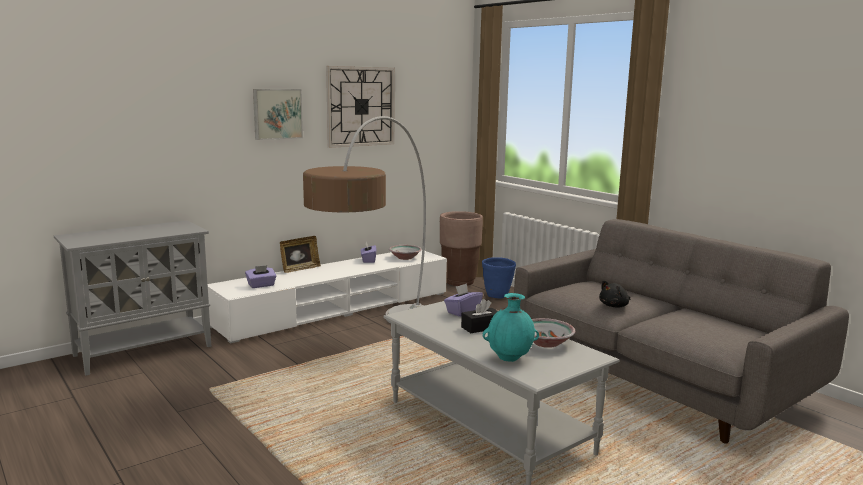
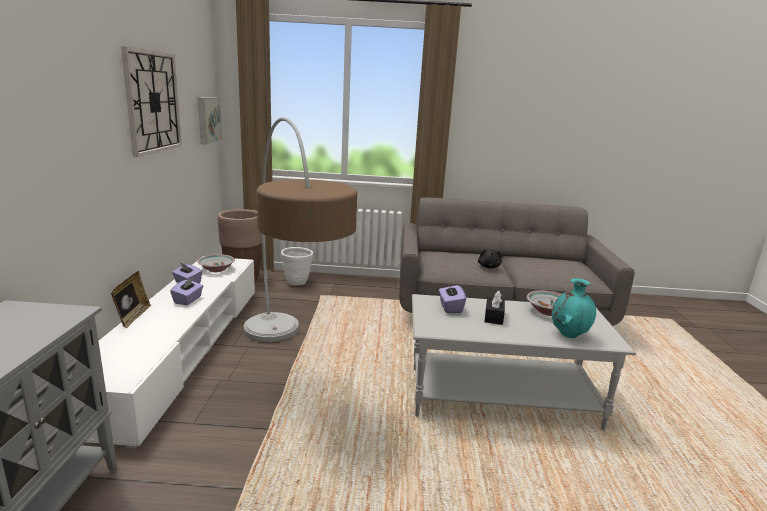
camera: 50 degrees left, 5 degrees up
(261, 285) = (132, 355): purple tissue box -> purple tissue box (188, 300)
(277, 114) = (83, 114): picture -> picture (208, 120)
(497, 296) = (297, 283): blue planter -> white planter

